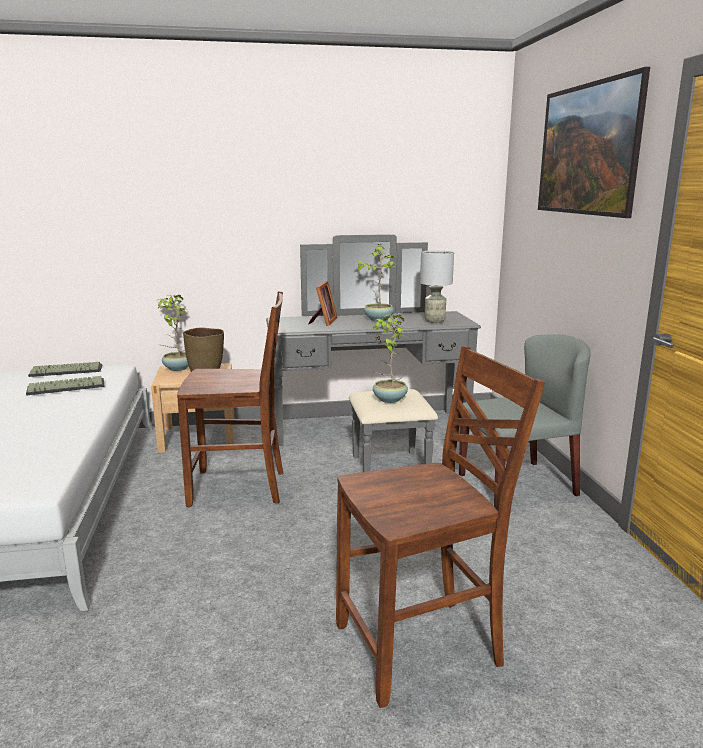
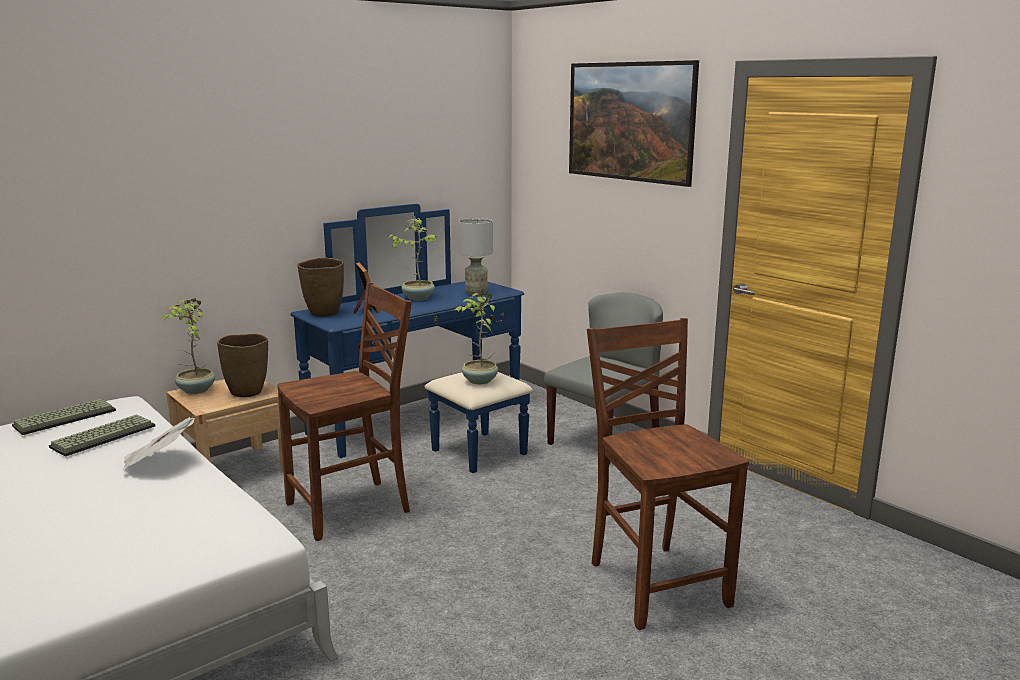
camera: 30 degrees left, 0 degrees up
(70, 411) = (158, 461): none -> newspaper
(287, 321) = (324, 313): none -> brown vase
(374, 435) = (431, 425): grey dresser -> blue dresser
(422, 647) = (656, 583): brown chair -> brown chair turned 60 degrees counterclockwise

